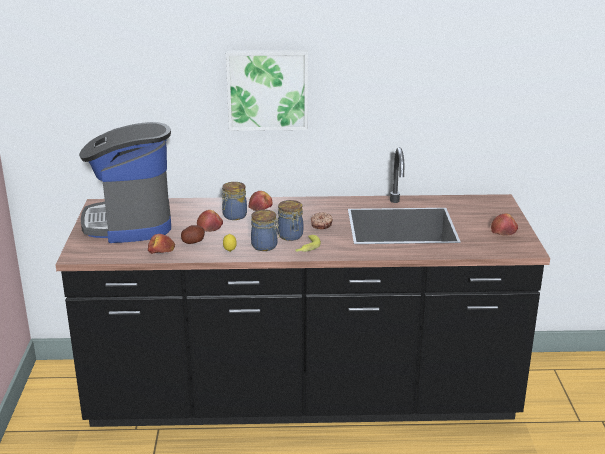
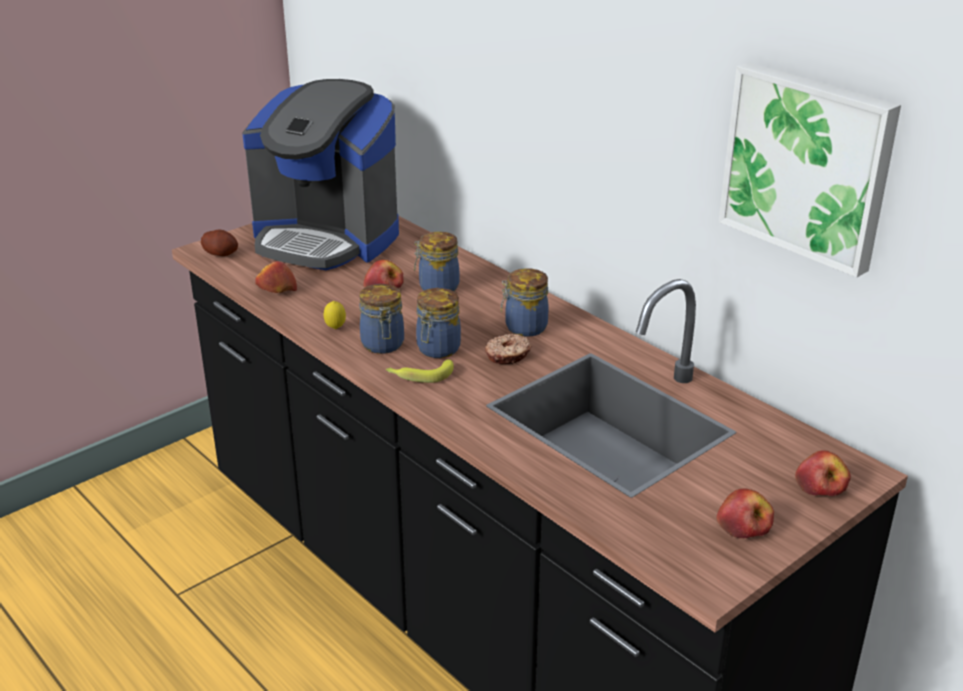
camera: 50 degrees right, 5 degrees up
(130, 222) = (326, 238): coffee machine -> coffee machine turned 105 degrees counterclockwise
(193, 242) = (328, 295): potato -> potato (221, 254)
(260, 207) = (491, 292): apple -> apple (821, 485)
(267, 89) = (547, 102): picture -> picture (808, 165)
(304, 212) = (524, 327): none -> jar

